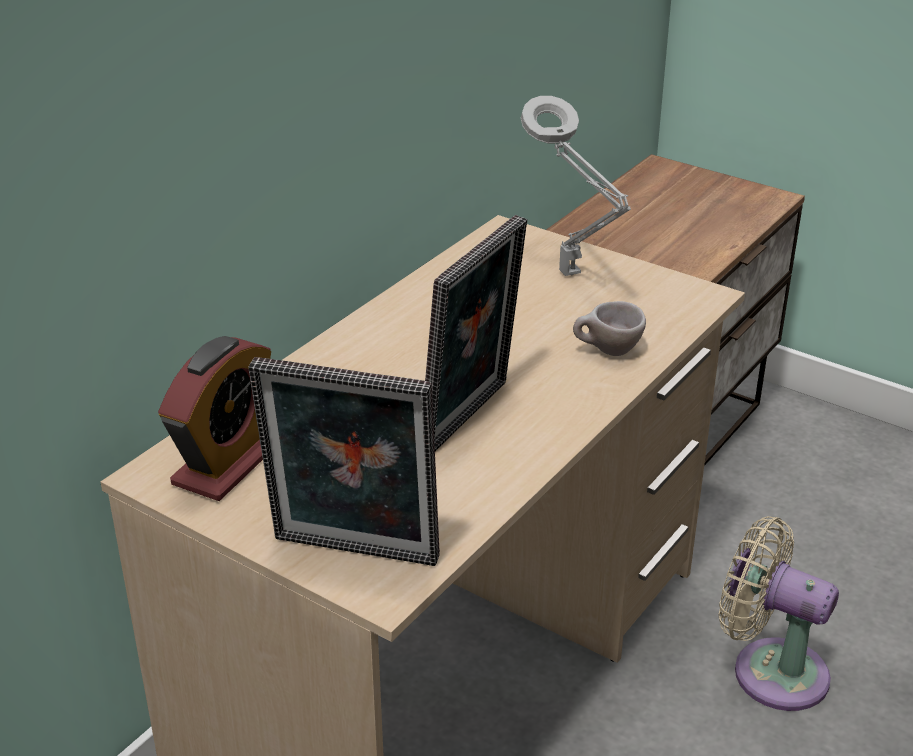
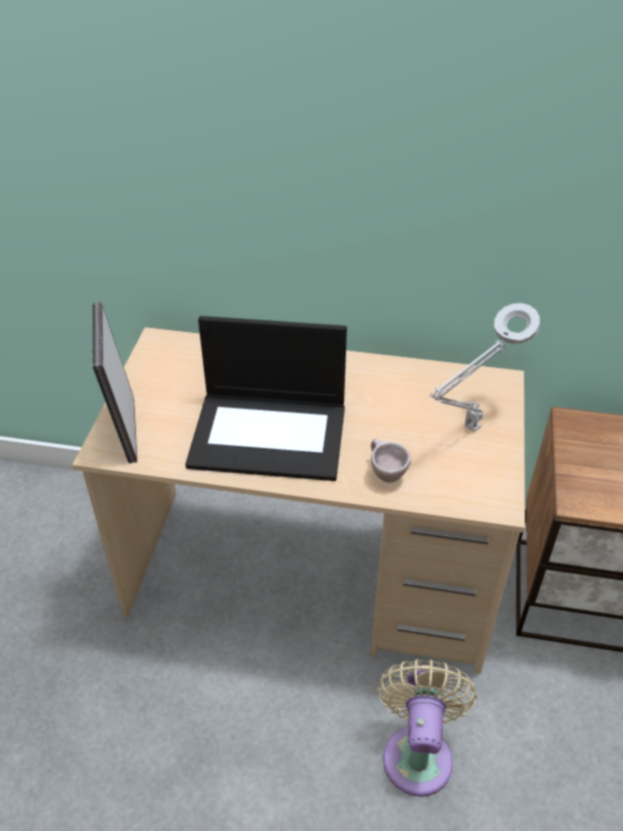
camera: 65 degrees right, 10 degrees up
(226, 464) = (177, 360): alarm clock -> none
(472, 419) = (270, 435): picture frame -> laptop

